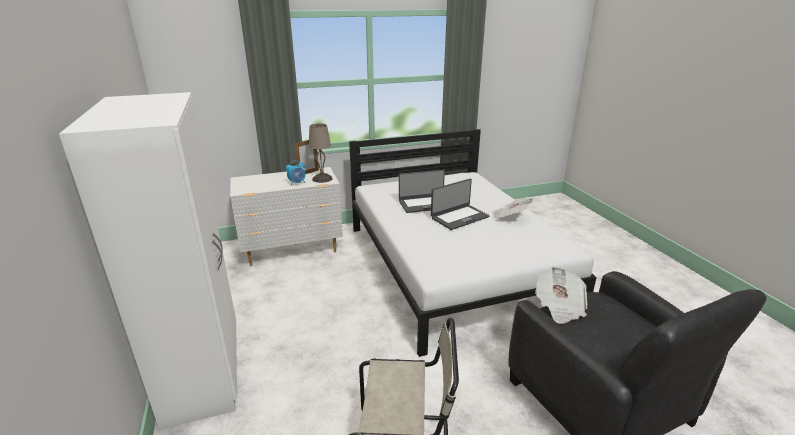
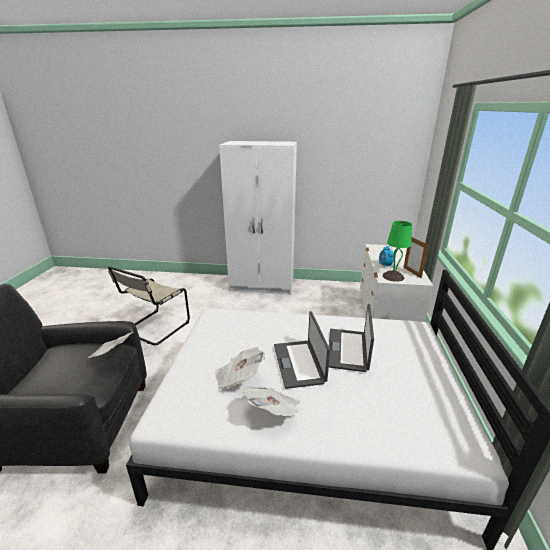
camera: 115 degrees right, 0 degrees up
(322, 178) = (393, 276): beige table lamp -> green table lamp
(500, 235) = (238, 378): none -> newspaper

